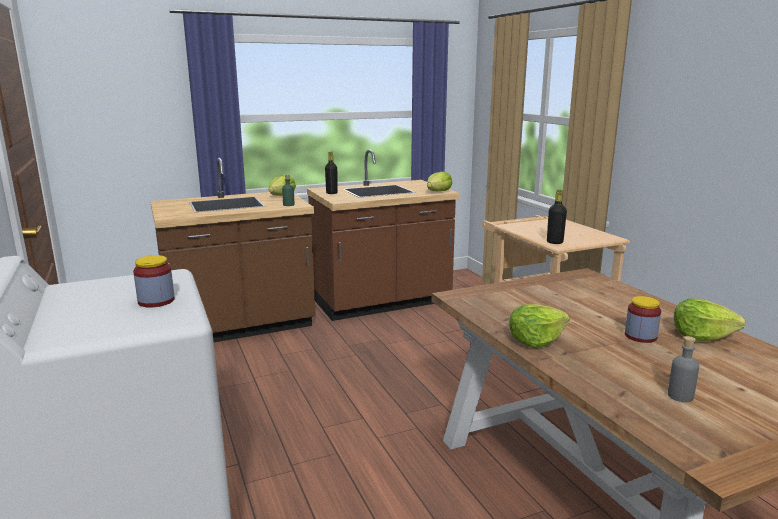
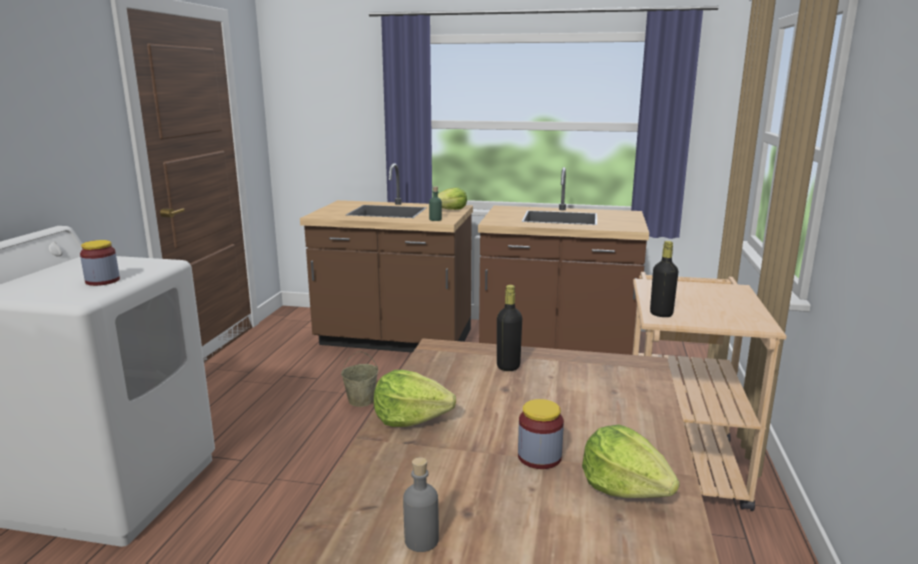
camera: 35 degrees right, 0 degrees up
(279, 381) = (361, 400): none -> beige bucket
(331, 193) = (504, 213): black bottle -> black bottle (508, 366)
(438, 192) = (625, 227): lettuce -> none

